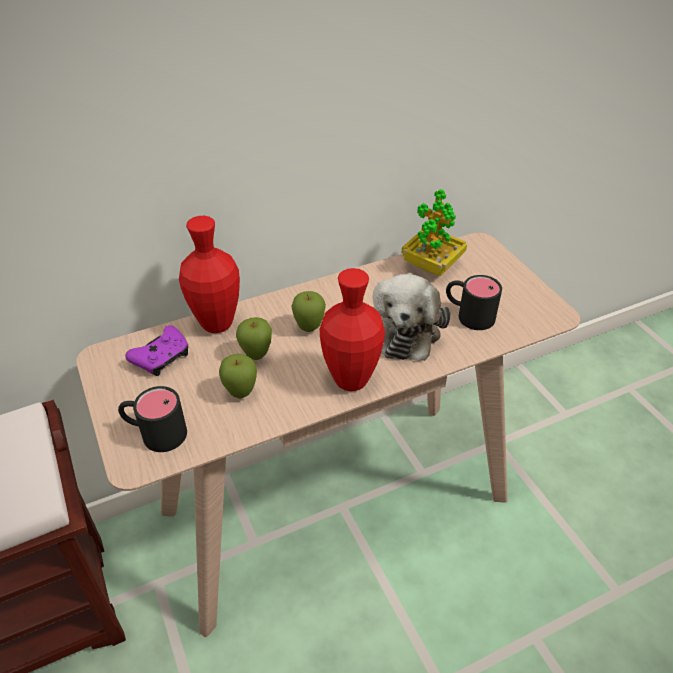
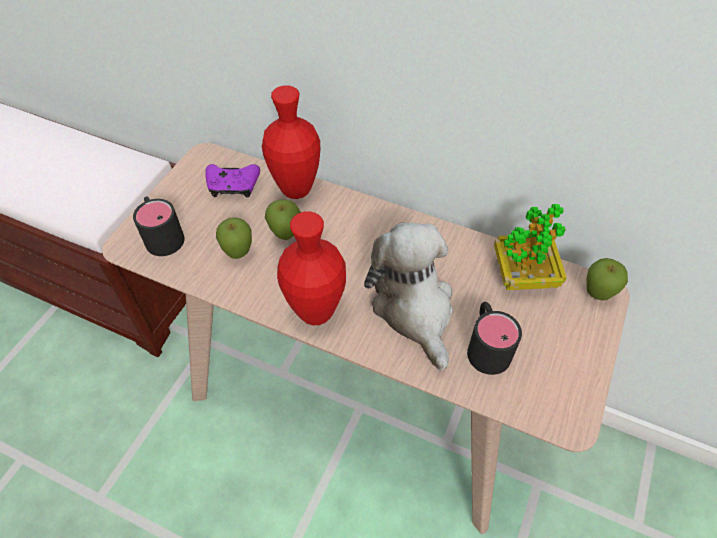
camera: 50 degrees right, 10 degrees up
(309, 329) = (347, 246): apple -> apple (596, 295)
(403, 329) = (414, 308): plush toy -> plush toy turned 105 degrees clockwise

